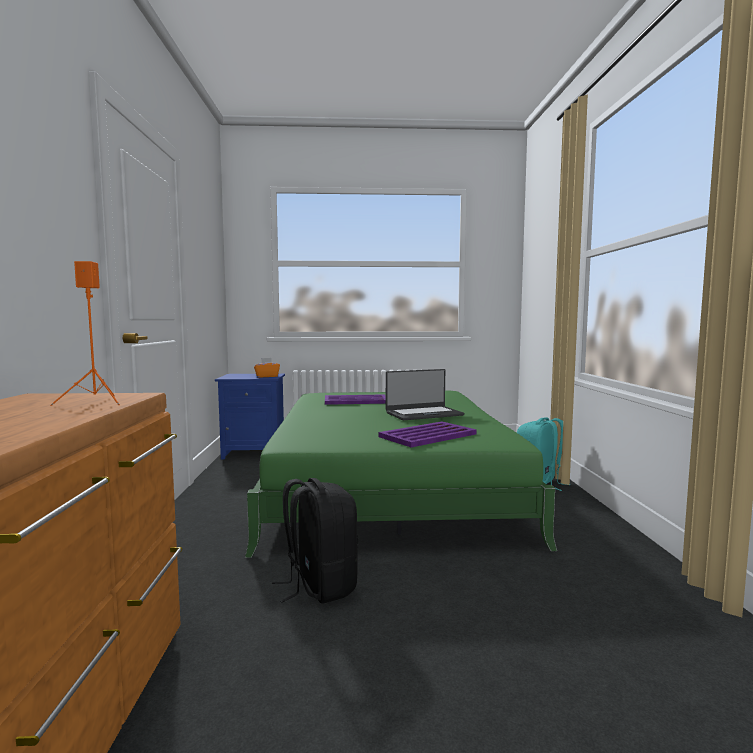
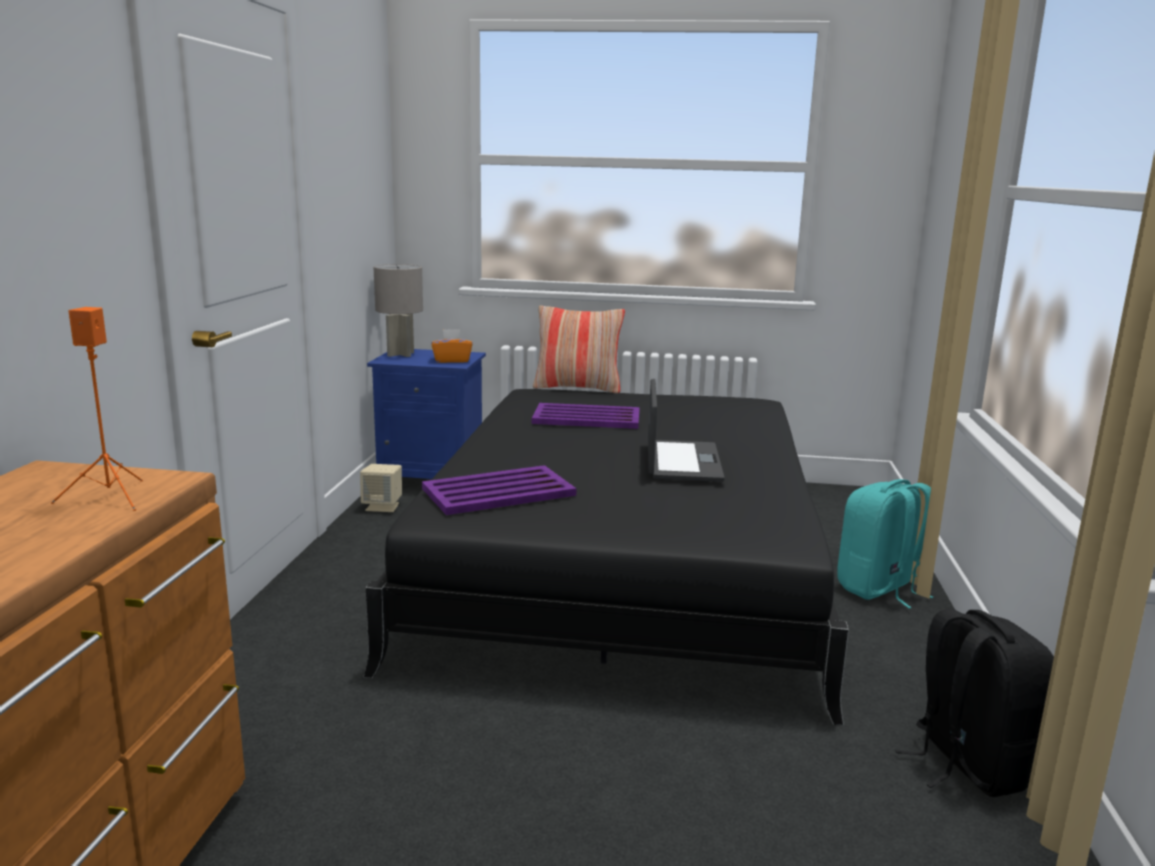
camera: 10 degrees right, 10 degrees up
(227, 467) = (383, 507): none -> beige speaker
(234, 375) = (401, 354): none -> grey table lamp
(319, 585) = (453, 738): black backpack -> black backpack (968, 764)
(341, 391) = (577, 388): none -> pillow
(388, 483) = (623, 563): green bed -> black bed
(423, 414) = (681, 461): laptop -> laptop turned 75 degrees counterclockwise
(428, 435) = (662, 515): purple tray -> purple tray (500, 492)

